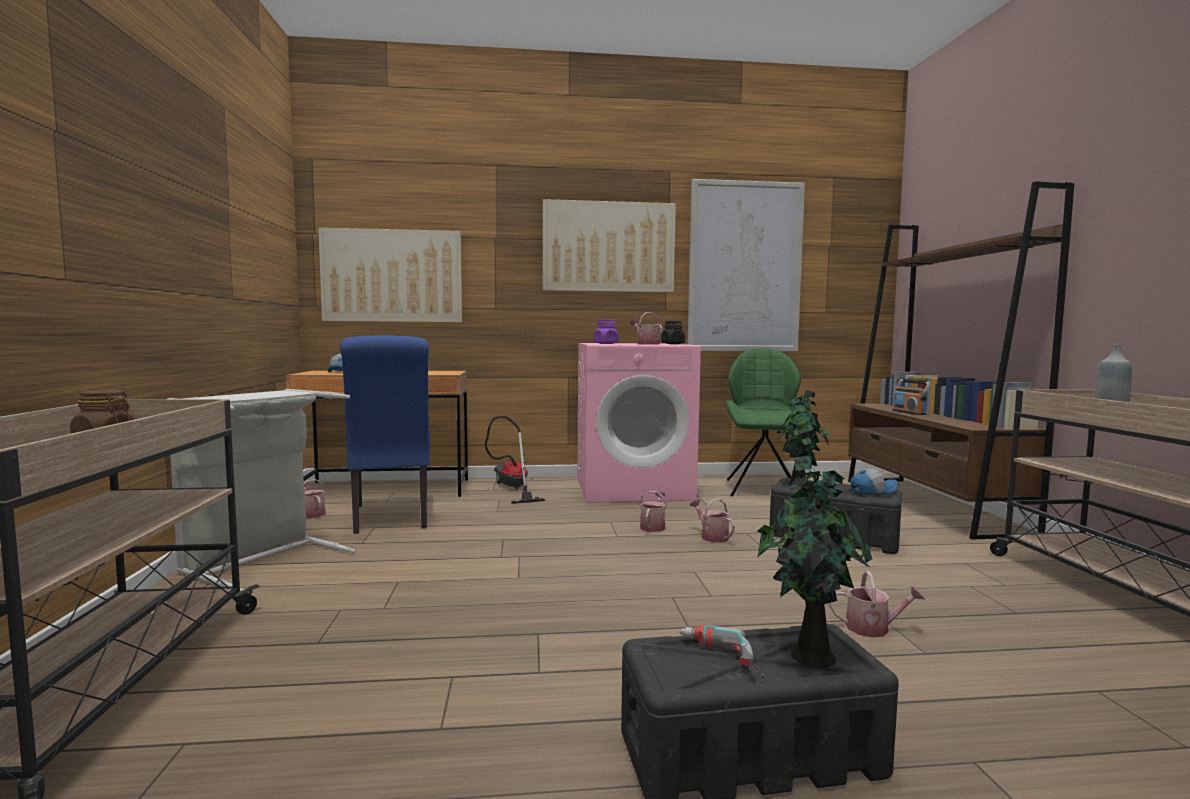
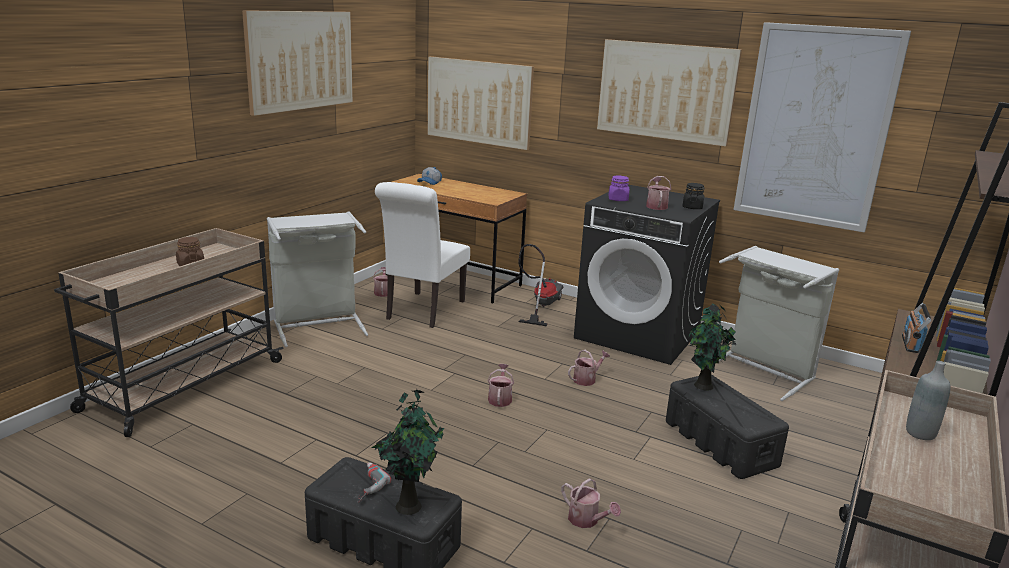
camera: 35 degrees right, 15 degrees up
(197, 179) = (301, 60): none -> picture
(391, 518) = (422, 311): blue chair -> white chair
(633, 488) = (638, 334): pink washing machine -> black washing machine
(711, 536) = (615, 405): watering can -> watering can (500, 398)
(763, 488) = (763, 371): green chair -> grey laundry basket
(872, 491) = (753, 417): cap -> none

